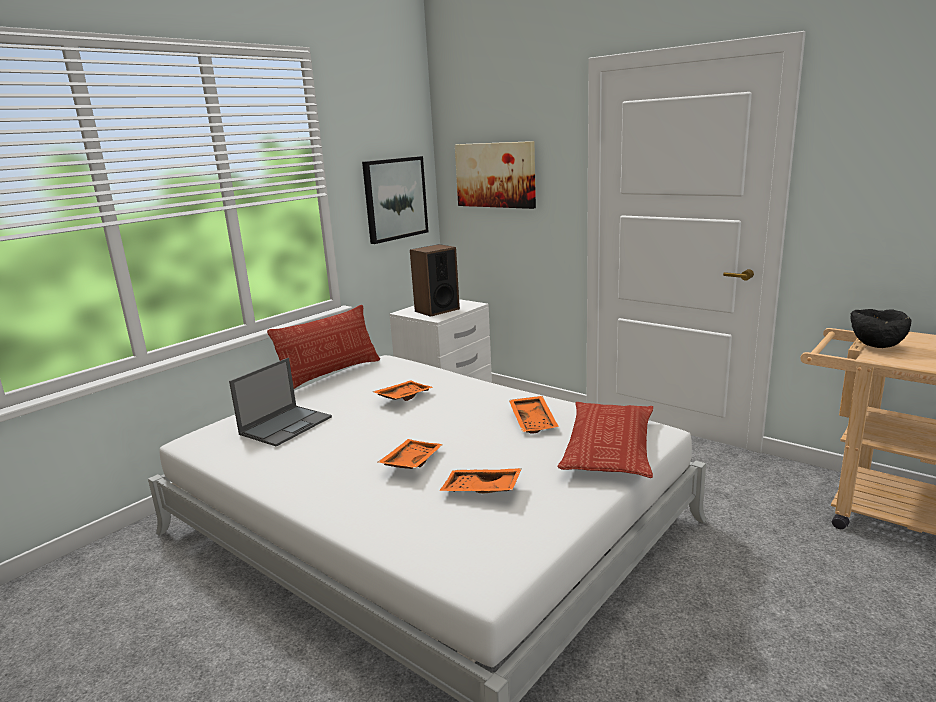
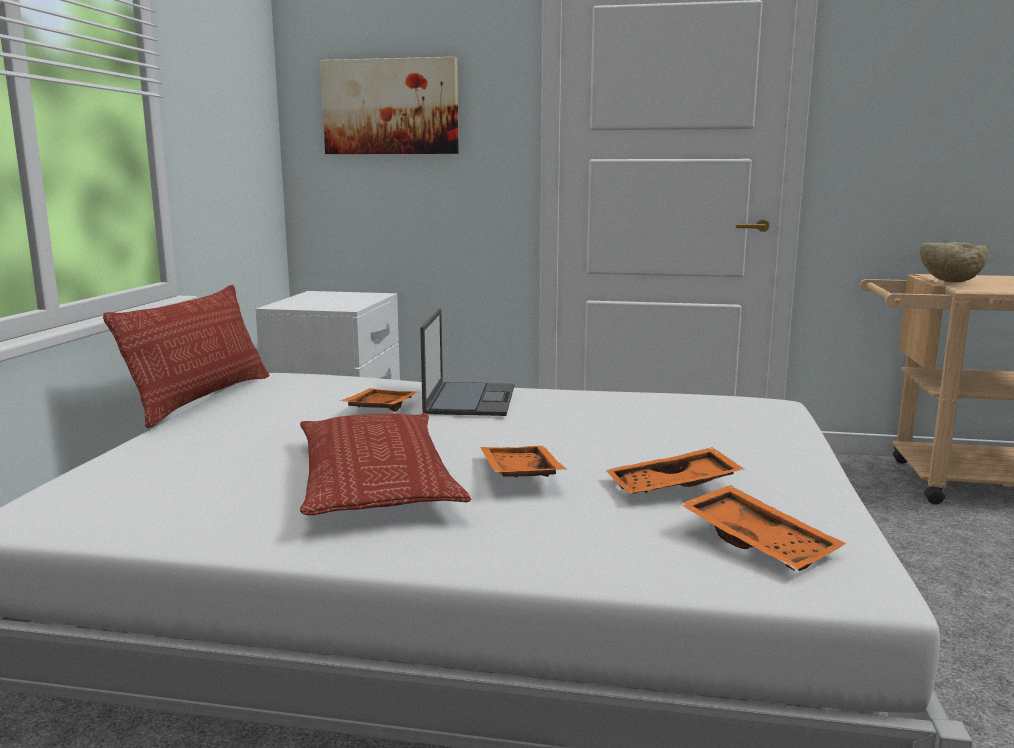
camera: 30 degrees left, 5 degrees down
(286, 425) = (215, 466): laptop -> laptop (470, 399)
(395, 199) = (237, 131): picture -> none
(436, 310) = (330, 301): speaker -> none
(534, 421) = (612, 412): orange tray -> orange tray (760, 542)
(609, 447) = (747, 423): pillow -> pillow (375, 478)
(875, 345) = (949, 281): black bowl -> beige bowl

